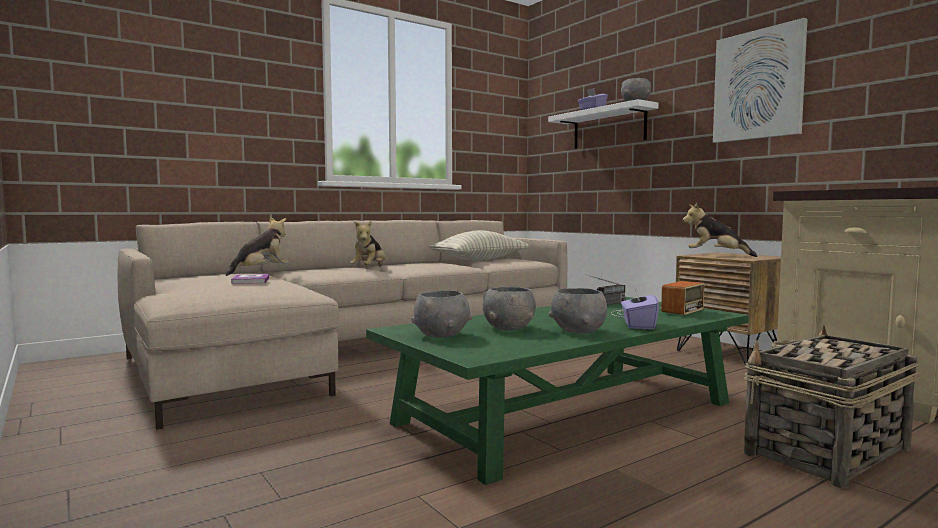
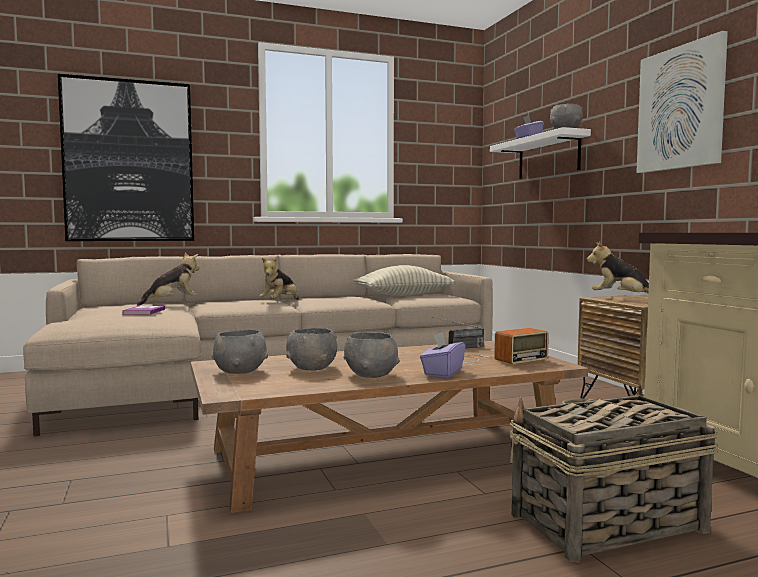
camera: 15 degrees right, 0 degrees up
(184, 115) = (129, 161): none -> picture
(567, 412) = (384, 454): green coffee table -> brown coffee table

